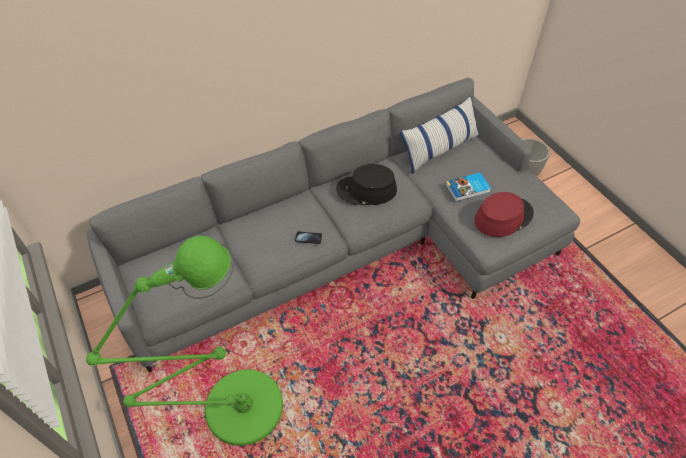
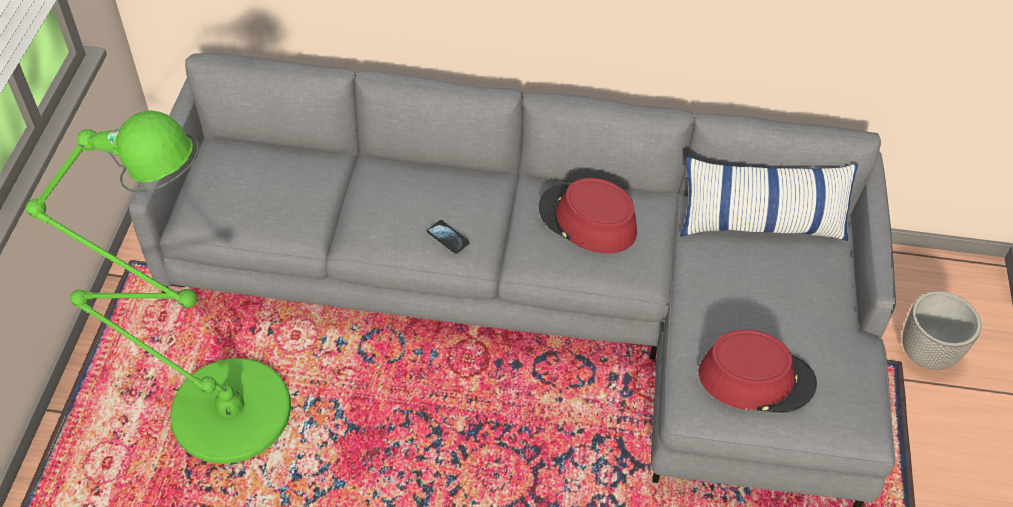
camera: 35 degrees right, 0 degrees up
(366, 190) = (587, 220): black hat -> red hat
(468, 189) = (742, 306): book -> none

